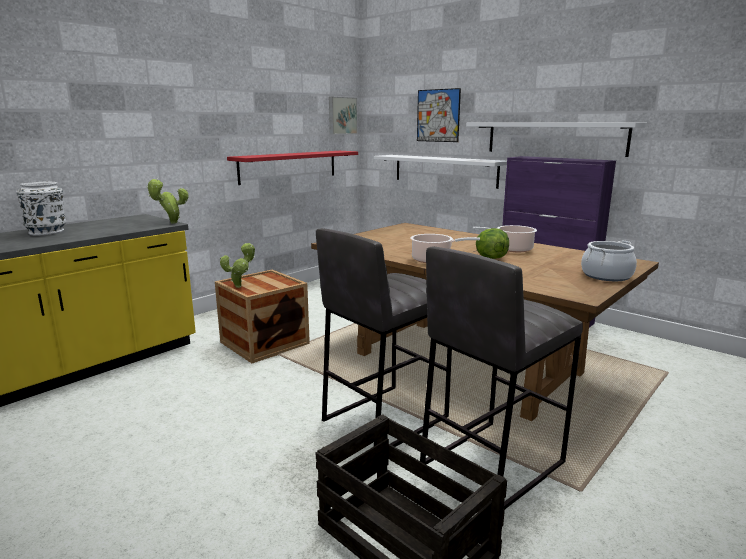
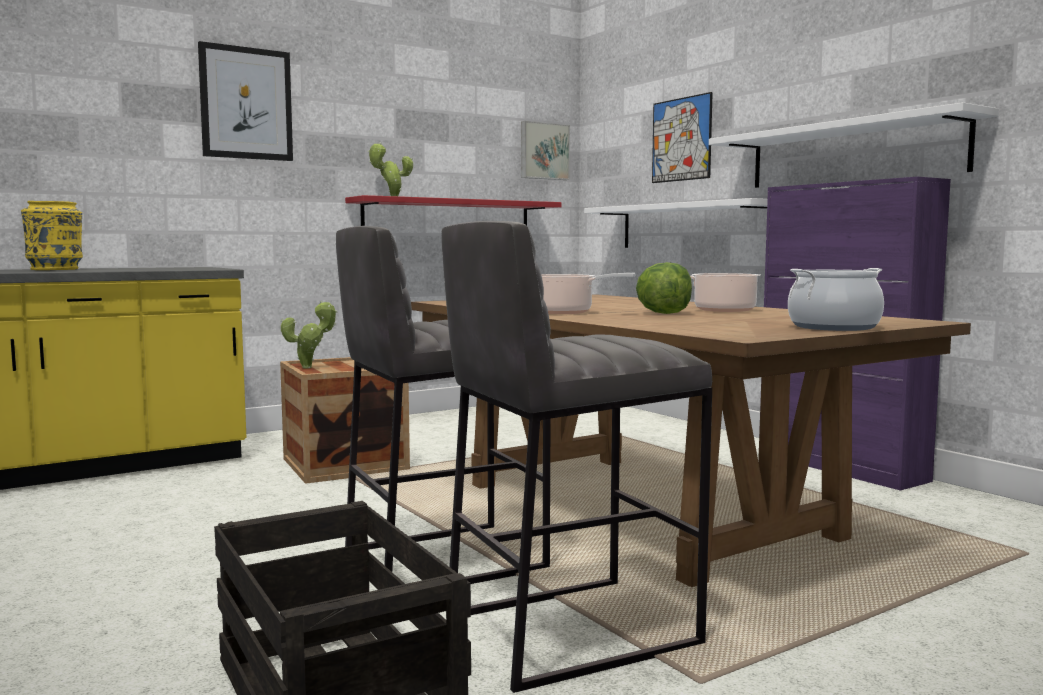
camera: 15 degrees right, 10 degrees down
(47, 232) = (56, 269): white vase -> yellow vase
(158, 94) = (246, 103): none -> picture
(171, 223) = (223, 268): potted plant -> potted plant (391, 197)

